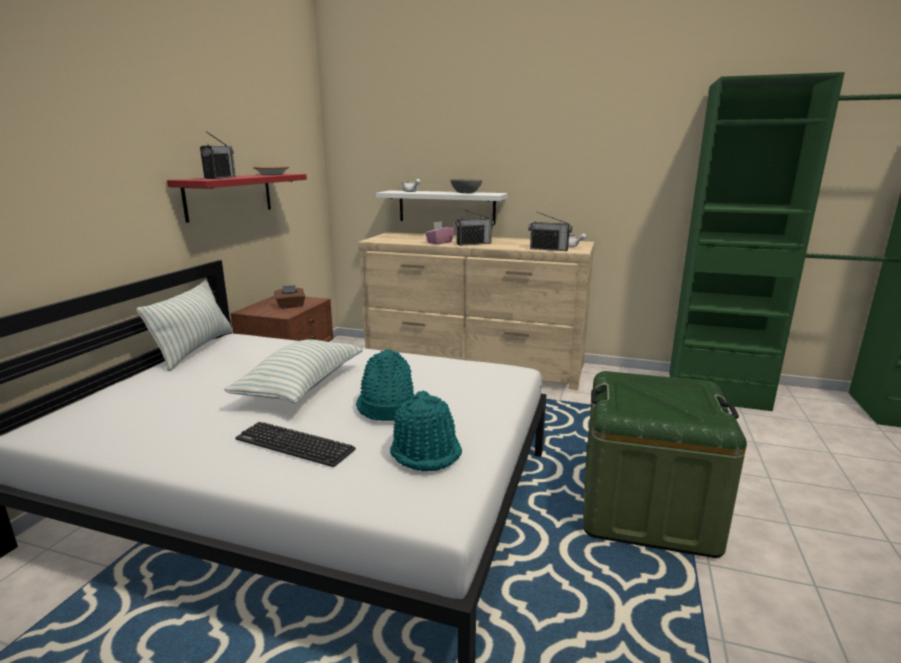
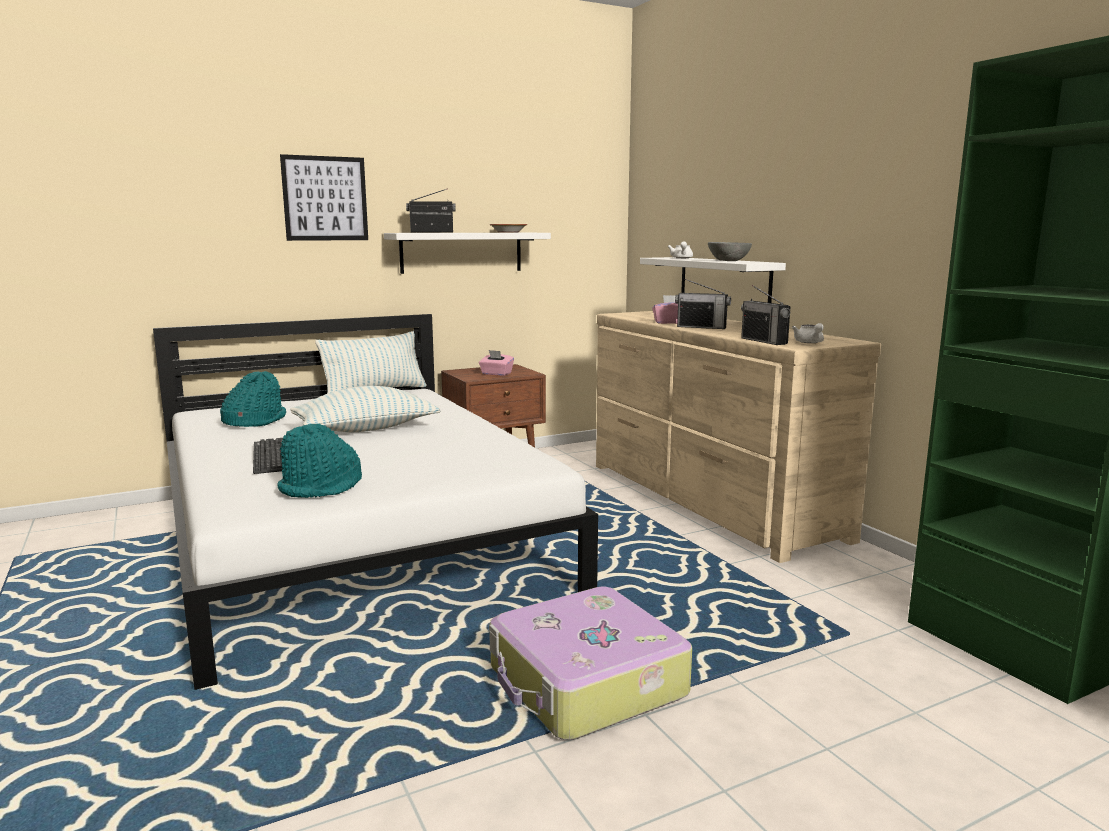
camera: 45 degrees right, 5 degrees down
(107, 142) = (325, 198): none -> picture
(220, 178) = (431, 232): radio -> radio turned 150 degrees counterclockwise
(229, 196) = (461, 252): red shelf -> white shelf
(290, 306) = (496, 374): brown tissue box -> pink tissue box
(386, 407) = (377, 457): turquoise hat -> turquoise hat (254, 421)
(646, 508) = (586, 683): green storage box -> suitcase

